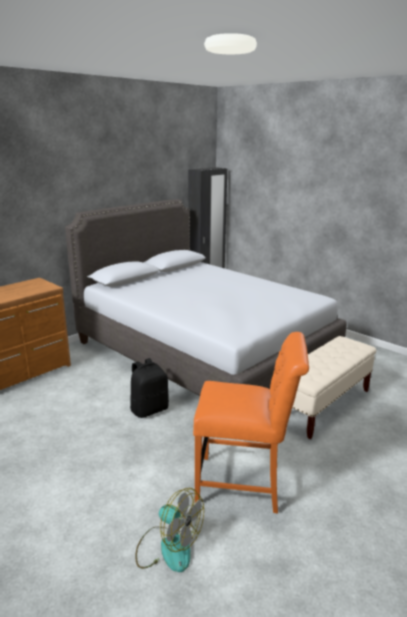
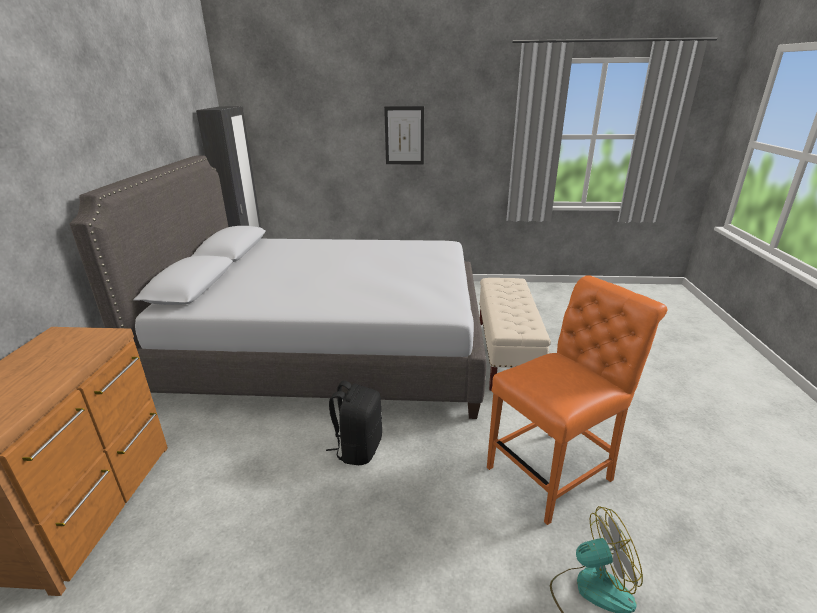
camera: 40 degrees left, 5 degrees up
(333, 202) = (404, 136): none -> picture

